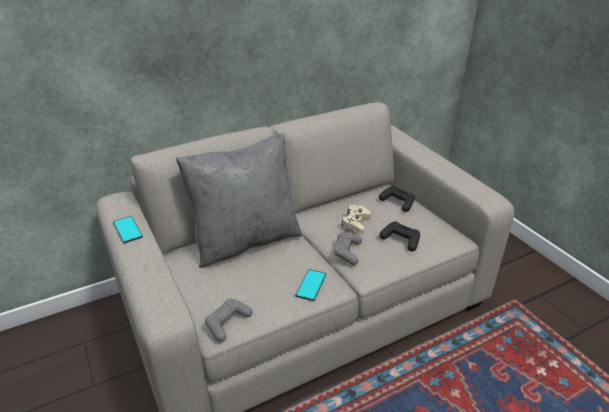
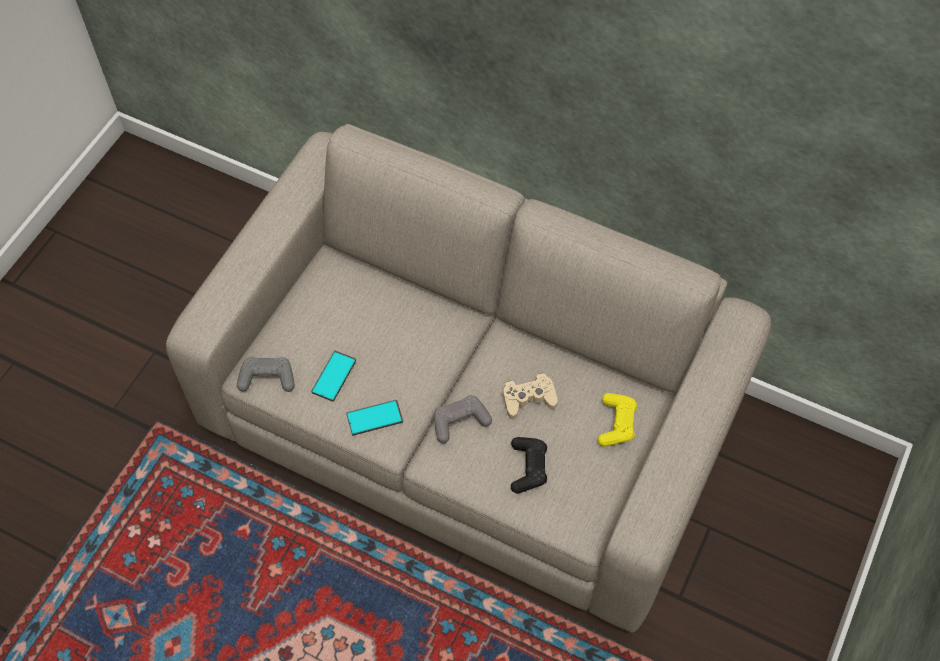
camera: 55 degrees right, 25 degrees up
(127, 230) = (284, 203): phone -> phone (334, 376)
(245, 240) = (405, 305): grey pillow -> none
(397, 202) = (616, 423): black game controller -> yellow game controller

